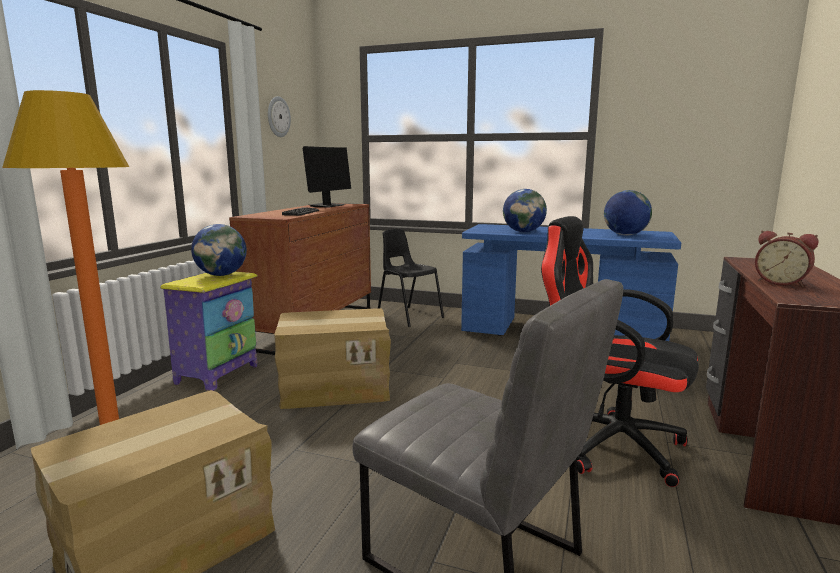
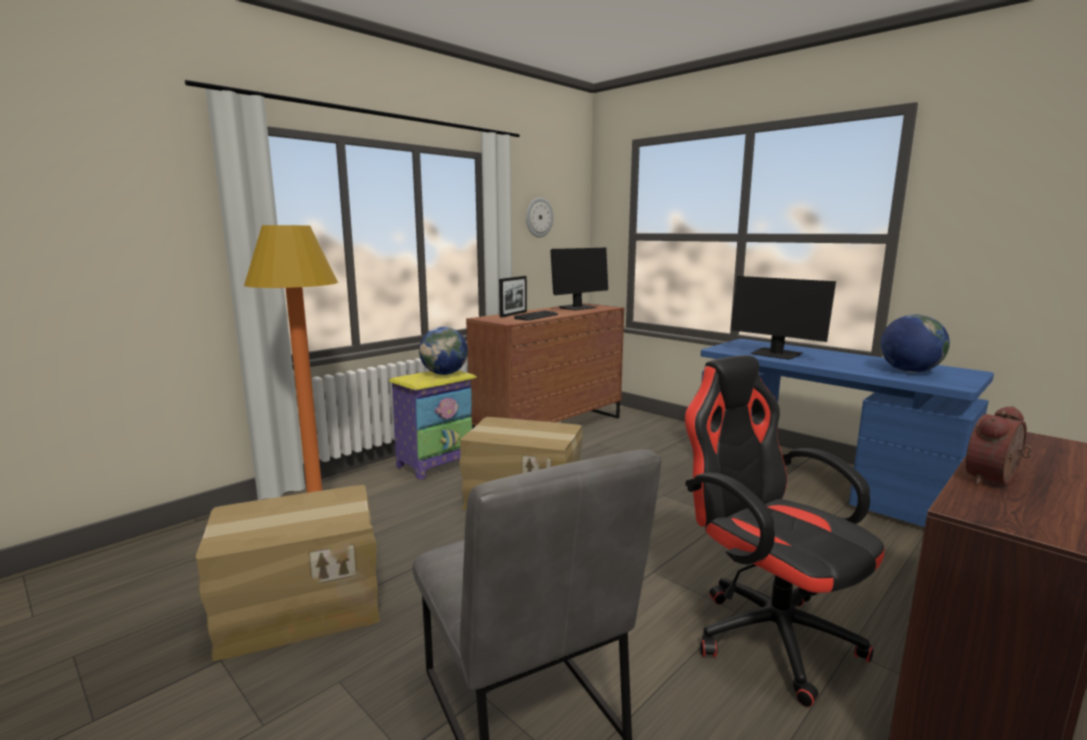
camera: 25 degrees right, 0 degrees up
(274, 212) = (513, 314): none -> picture frame
(409, 316) = (654, 432): black chair -> none
(523, 232) = (776, 354): globe -> monitor
(781, 283) = (995, 480): alarm clock -> alarm clock turned 75 degrees clockwise

